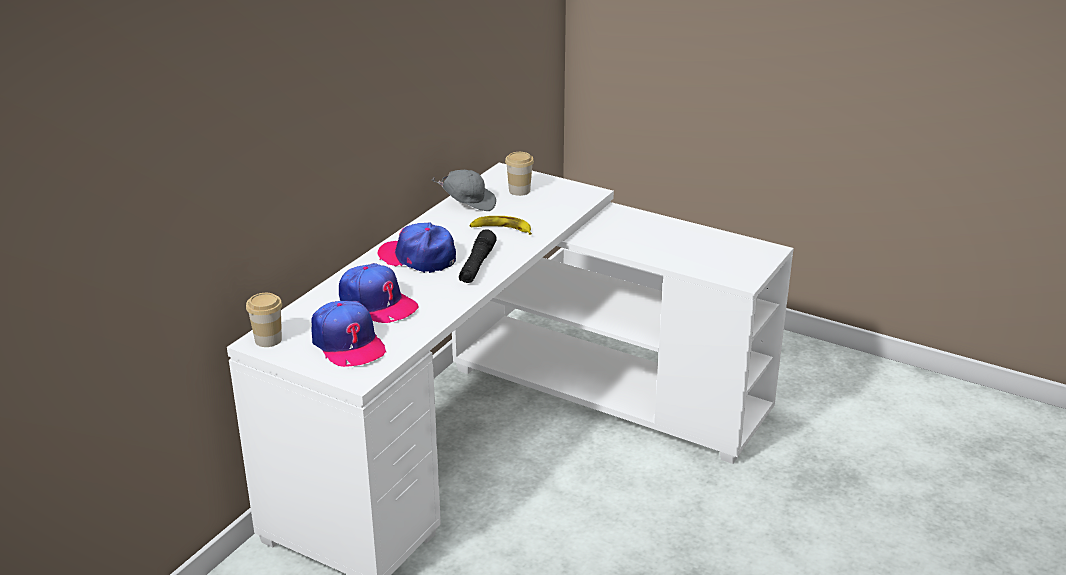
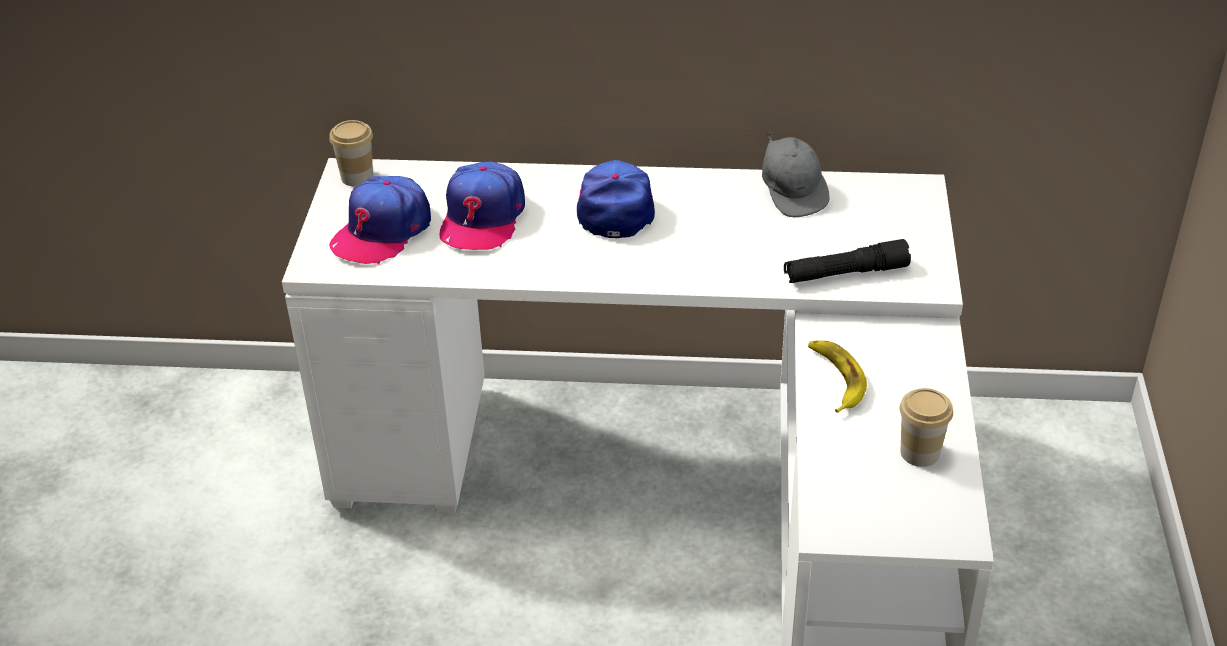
camera: 65 degrees right, 10 degrees up
(477, 265) = (632, 258): black flashlight -> black flashlight (845, 273)
(501, 230) = (744, 244): banana -> banana (835, 379)
(519, 191) = (873, 221): cup -> cup (920, 453)

